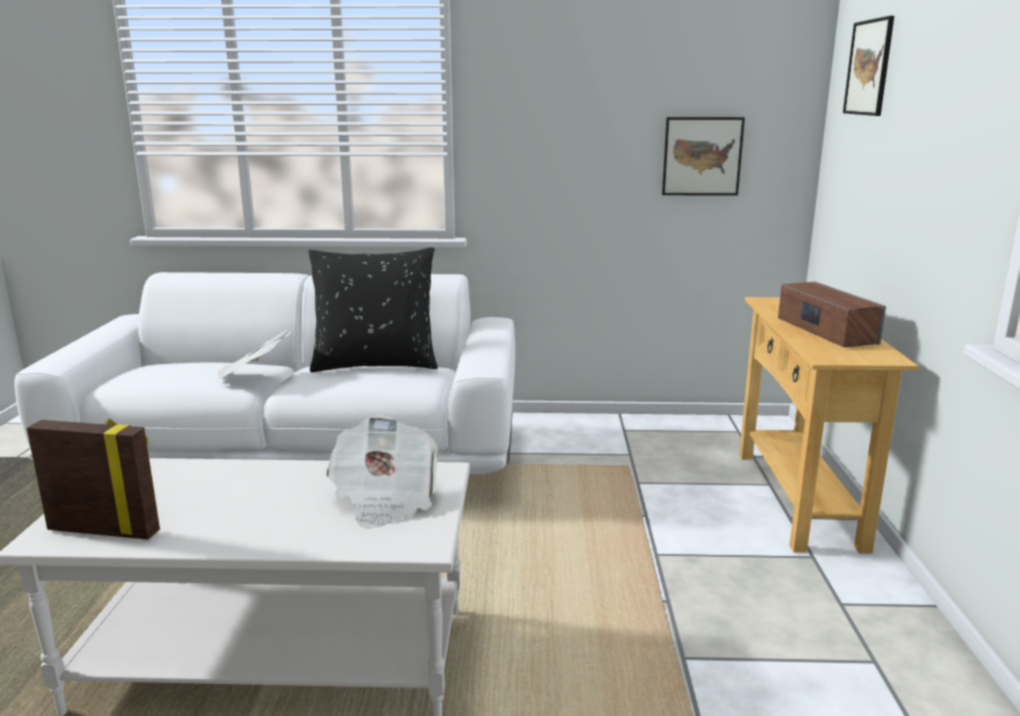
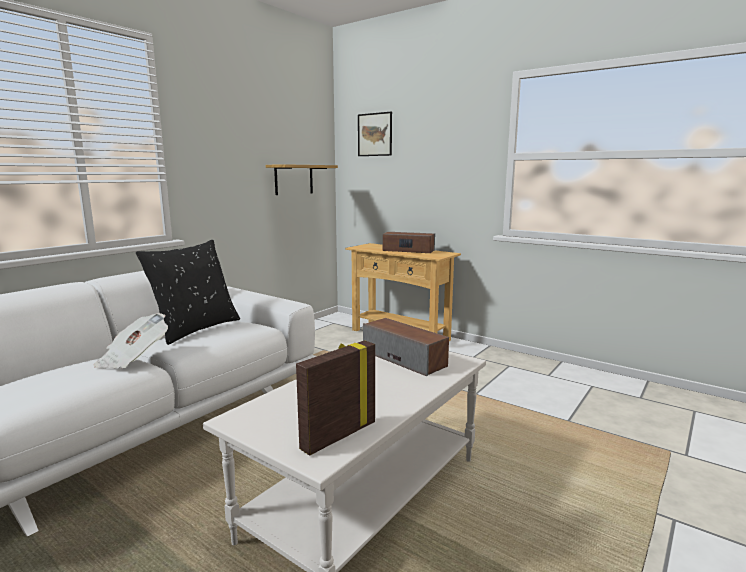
camera: 55 degrees left, 5 degrees down
(384, 499) = (404, 358): newspaper -> speaker
(702, 156) = (294, 179): picture -> shelf

